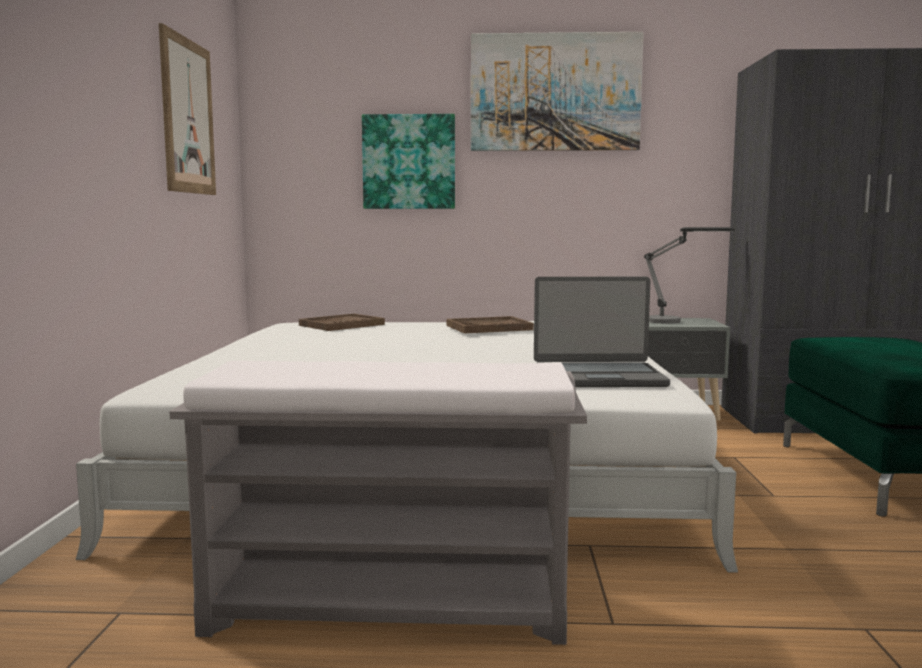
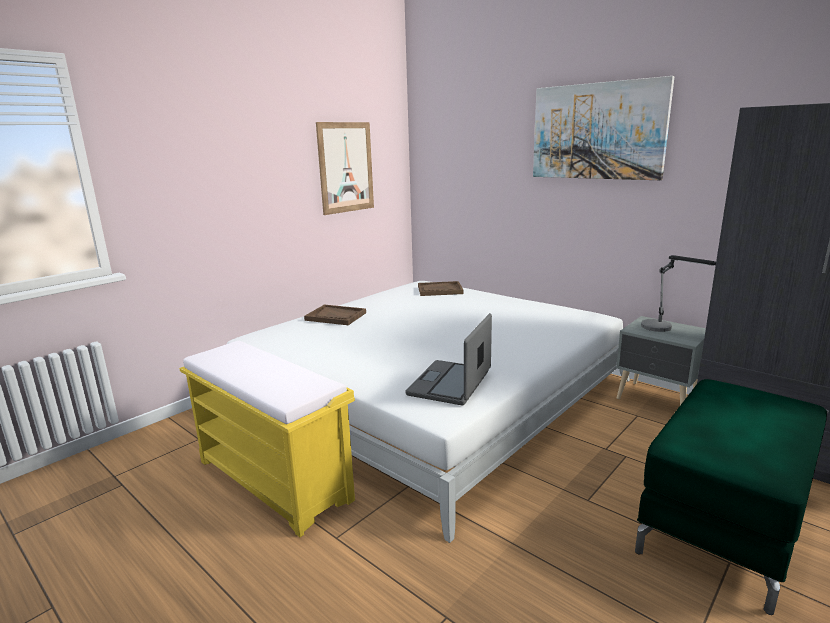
camera: 40 degrees right, 10 degrees up
(392, 605) = (275, 480): grey bench -> yellow bench
(409, 162) = (496, 183): picture -> none
(489, 328) = (503, 312): brown tray -> brown tray (336, 316)
(597, 377) = (451, 383): laptop -> laptop turned 75 degrees clockwise

